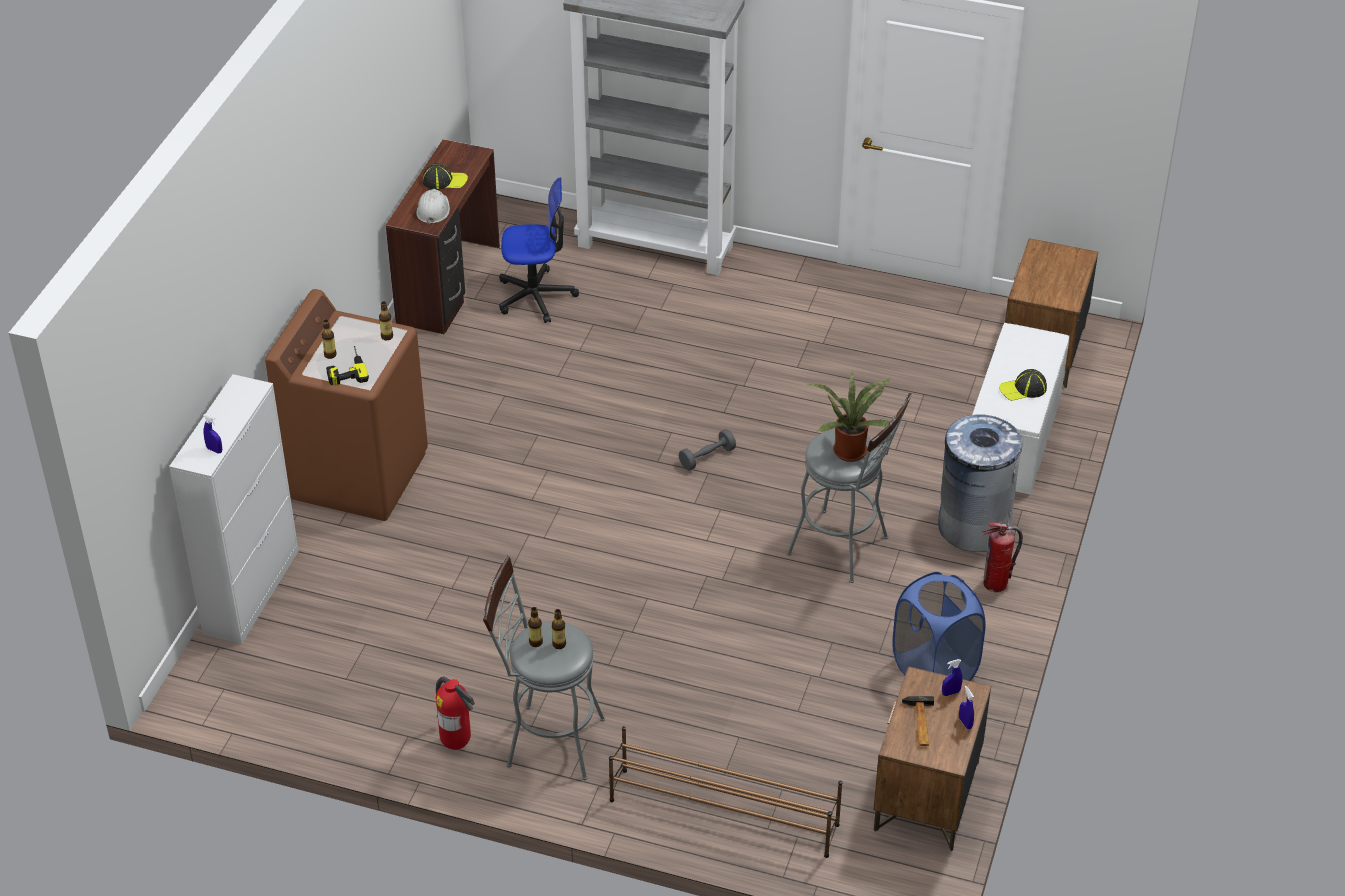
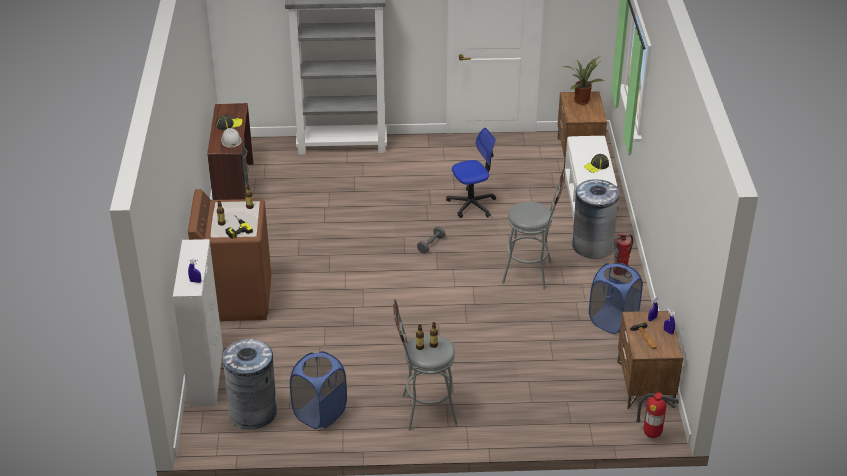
camera: 20 degrees left, 5 degrees down
(290, 670) = (253, 412): none -> grey trash can
(387, 700) = (320, 413): none -> blue laundry basket
(457, 743) = (373, 425): fire extinguisher -> fire extinguisher (652, 434)
(536, 296) = (288, 184): office chair -> office chair (472, 204)
(723, 812) = (542, 421): brown shoe rack -> none
(850, 449) = (533, 210): potted plant -> potted plant (581, 99)

